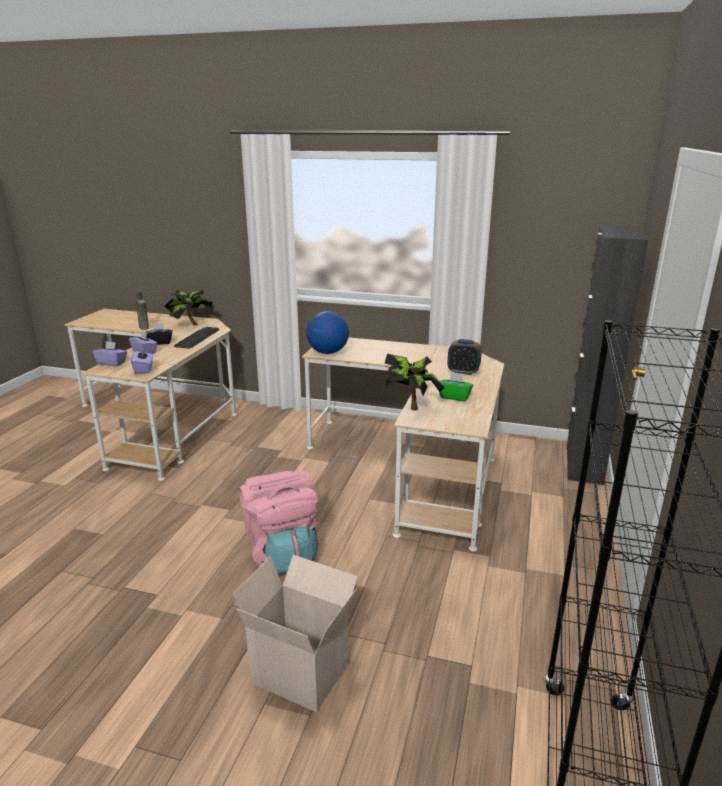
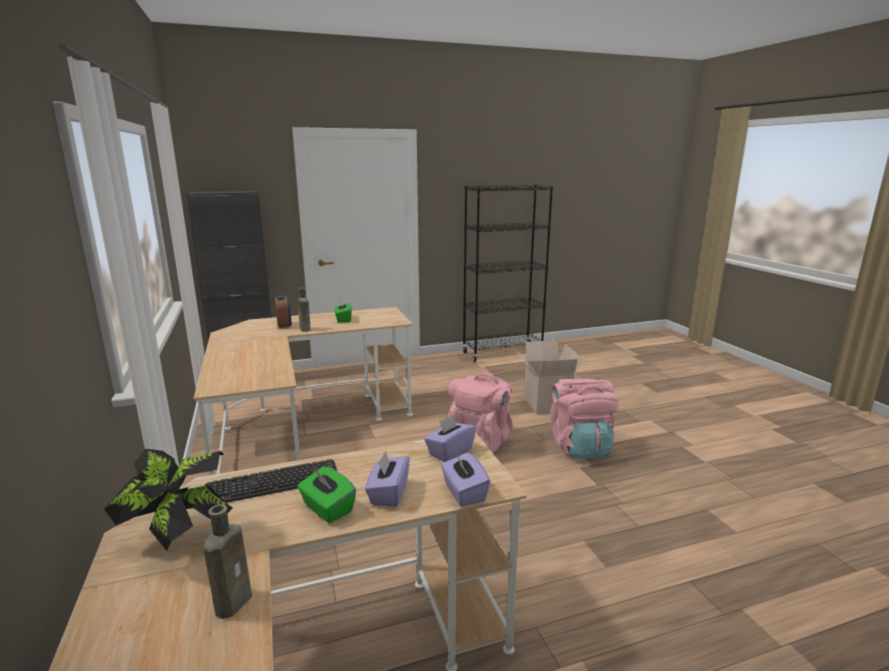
camera: 125 degrees left, 5 degrees down
(160, 342) = (327, 508): black tissue box -> green tissue box
(180, 622) = (580, 447): none -> pink backpack
(327, 352) = (272, 377): globe -> none
(411, 405) = (375, 325): potted plant -> none
(435, 376) = (305, 329): none -> brown bottle

